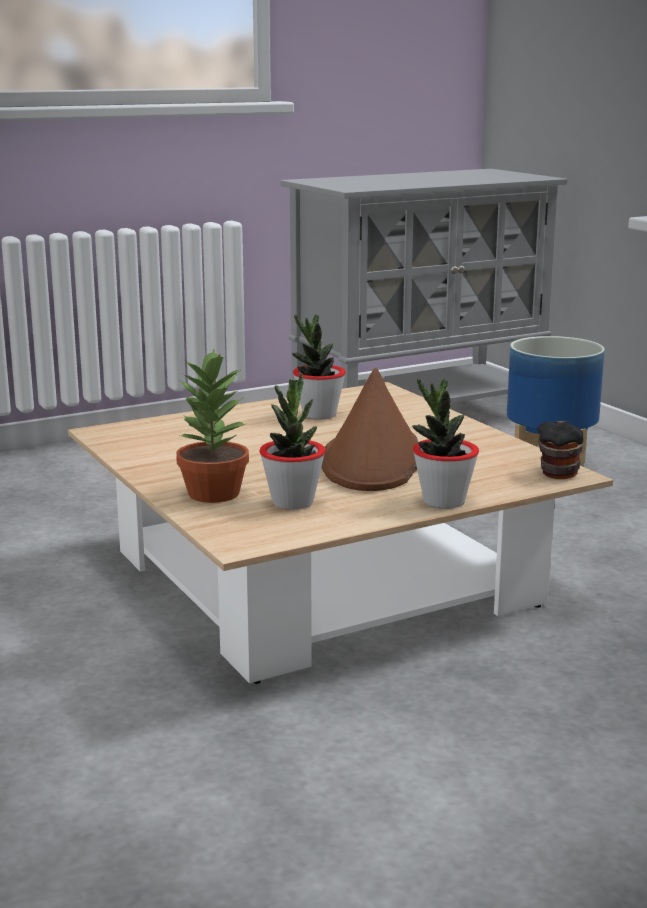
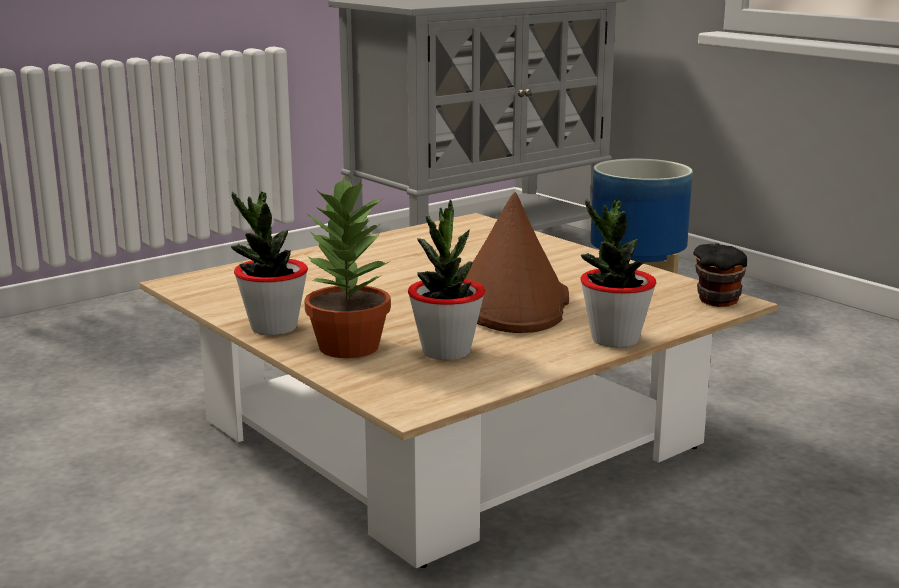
camera: 10 degrees left, 0 degrees up
(319, 415) = (422, 251): potted plant -> potted plant (273, 328)

